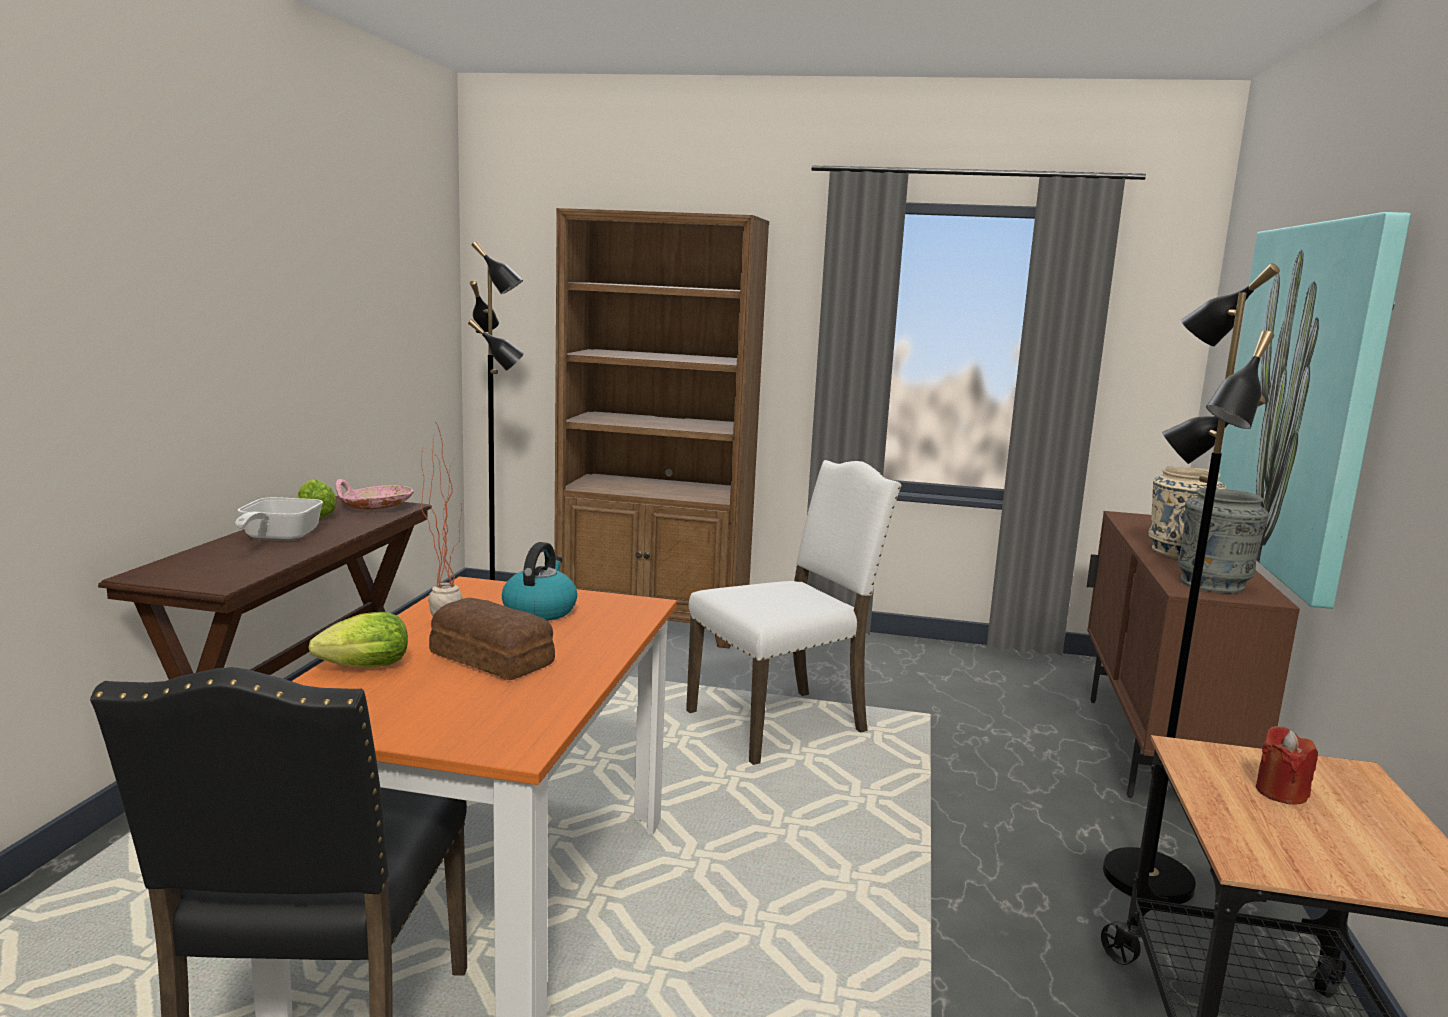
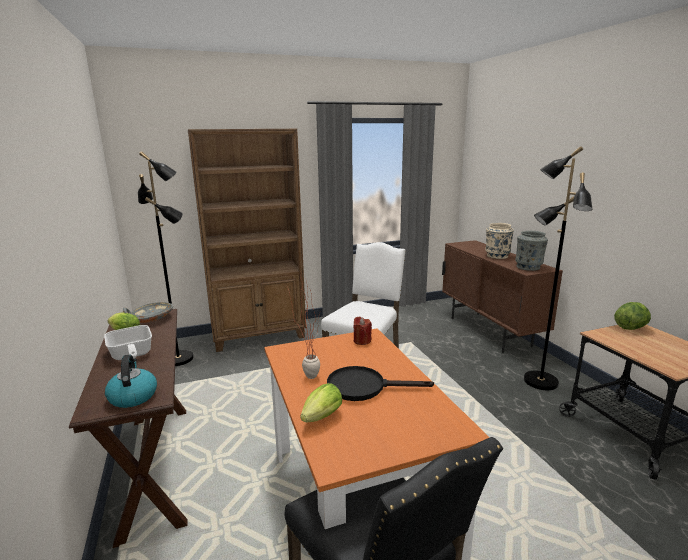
camera: 30 degrees left, 5 degrees up
(375, 507) = (150, 319): pink bowl -> grey bowl
(492, 657) = (364, 387): bread -> black frying pan
(539, 611) = (336, 353): kettle -> kettle (133, 396)
(1281, 793) = (638, 341): red candle -> red candle (362, 341)
(1303, 398) = (543, 192): picture -> none
(1319, 768) = (630, 328): none -> lettuce

